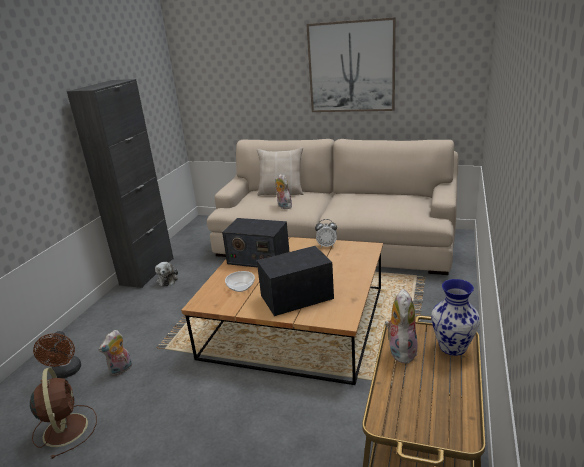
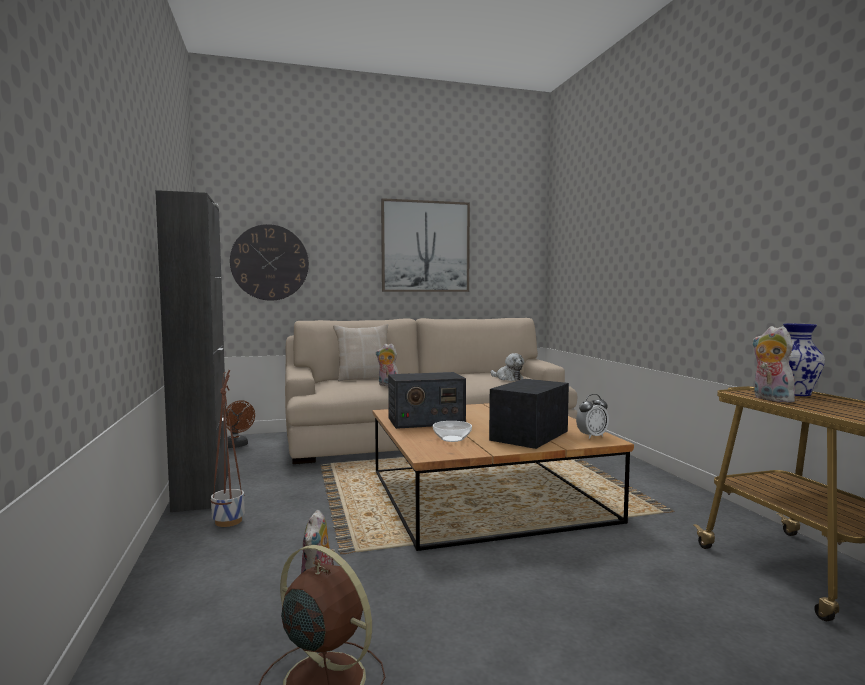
camera: 35 degrees left, 20 degrees down
(66, 373) = (216, 619): brown fan -> brown fan (237, 446)
(135, 301) = (228, 521): none -> planter
(167, 279) = (250, 494): plush toy -> plush toy (508, 378)
(223, 89) = (270, 262): none -> wall clock
(327, 245) = (483, 407): alarm clock -> alarm clock (592, 436)

